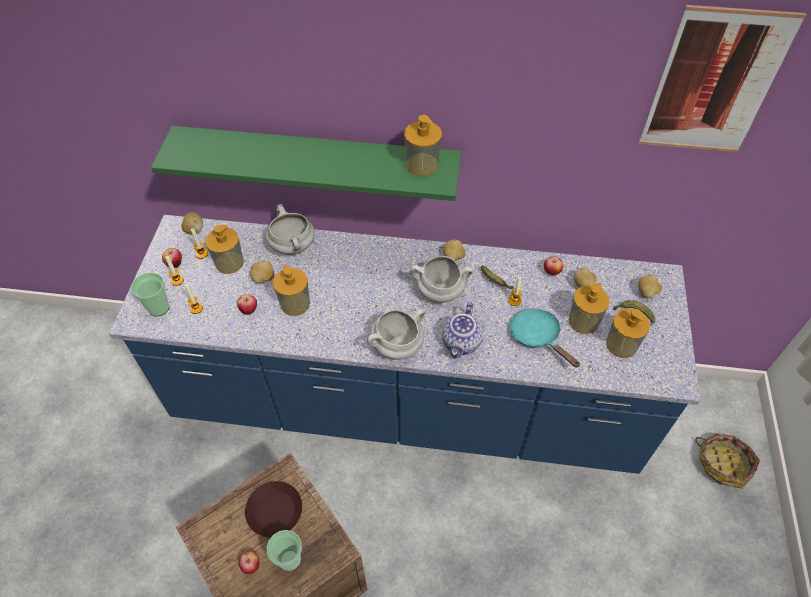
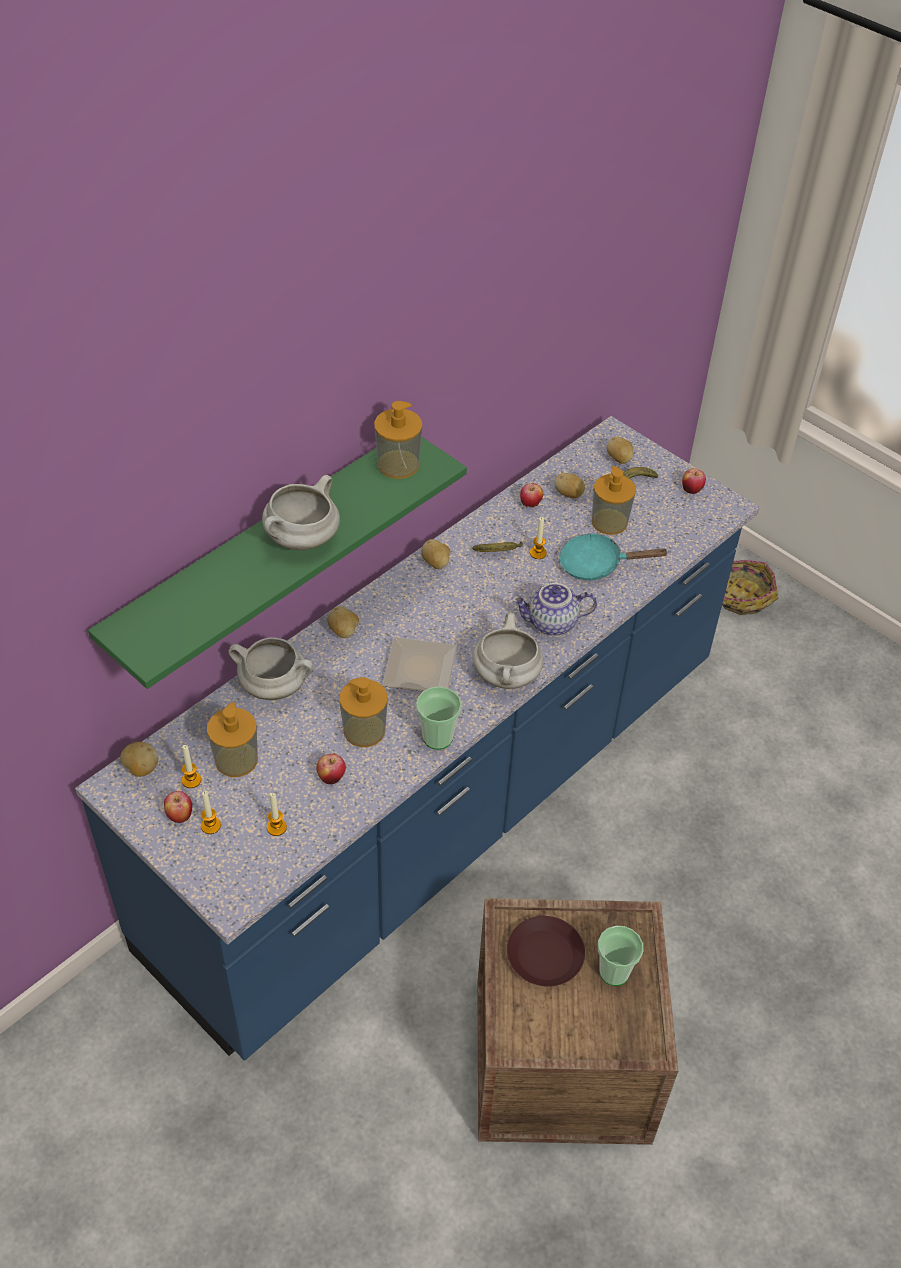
camera: 55 degrees left, 5 degrees down
(158, 308) = (237, 865): cup -> cup (437, 737)
(251, 566) = (593, 1013): apple -> apple (691, 490)
(264, 279) = (297, 739): potato -> potato (344, 631)
(361, 300) = (417, 670): none -> plate
(439, 291) = (469, 601): white cooking pot -> white cooking pot (302, 540)
(462, 343) = (551, 624): teapot -> teapot turned 120 degrees clockwise
(621, 344) = (659, 515): soap dispenser -> none
(713, 83) = (599, 210): picture -> none

